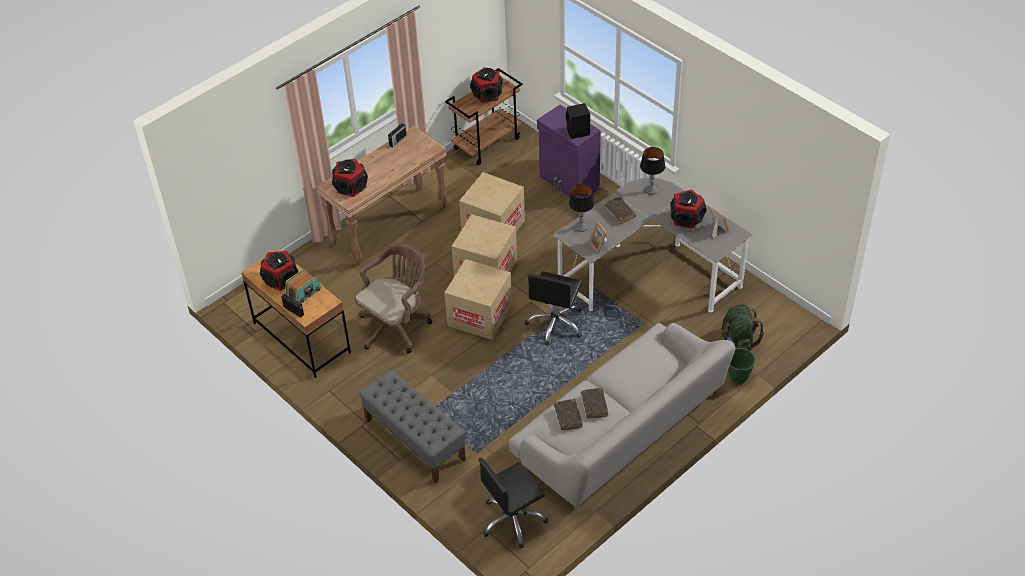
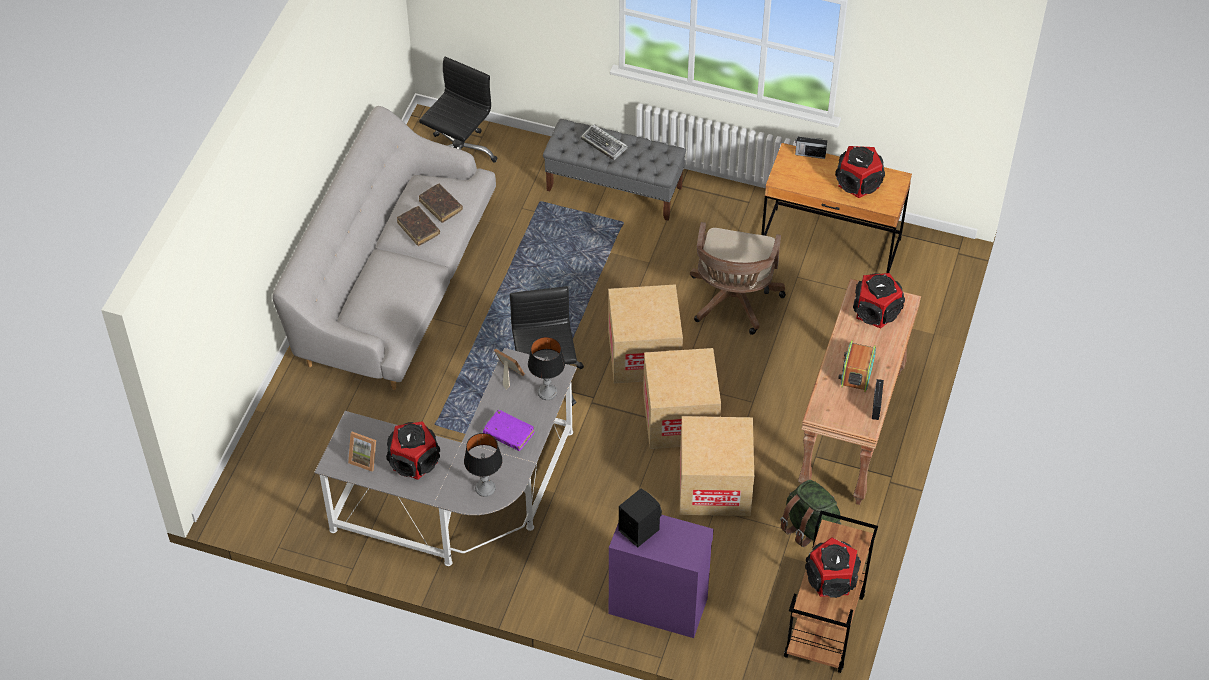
camera: 150 degrees right, 5 degrees up
(303, 293) = (817, 178): radio -> radio (856, 372)
(416, 415) = (604, 144): none -> keyboard
(619, 213) = (509, 433): brown book -> purple book
(737, 343) = (304, 446): green backpack -> green backpack (810, 528)
(738, 378) = (285, 399): green planter -> none

